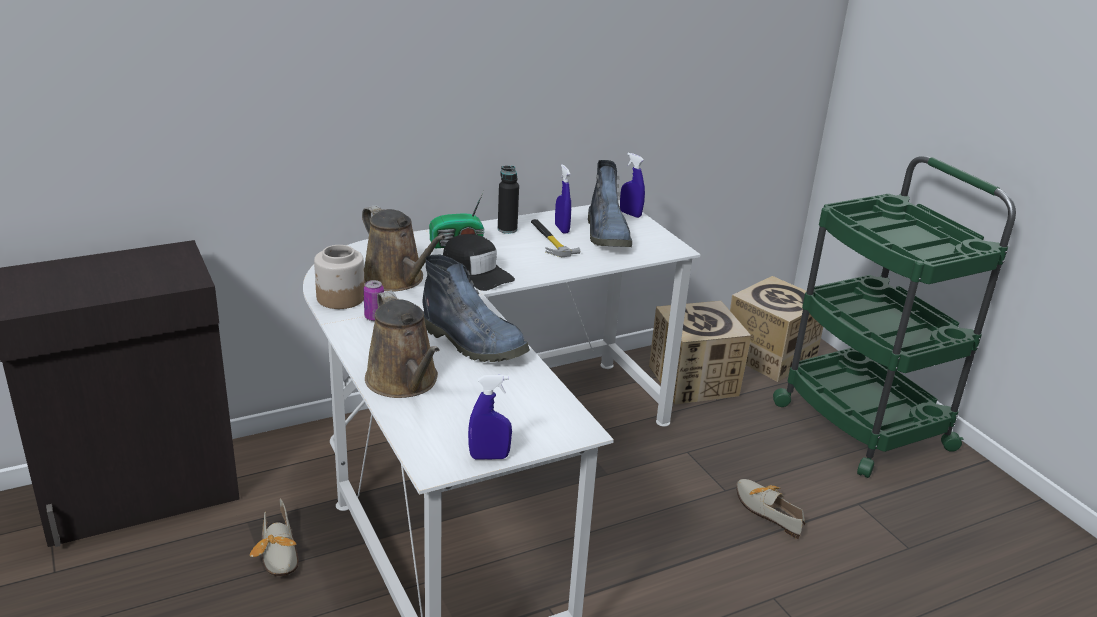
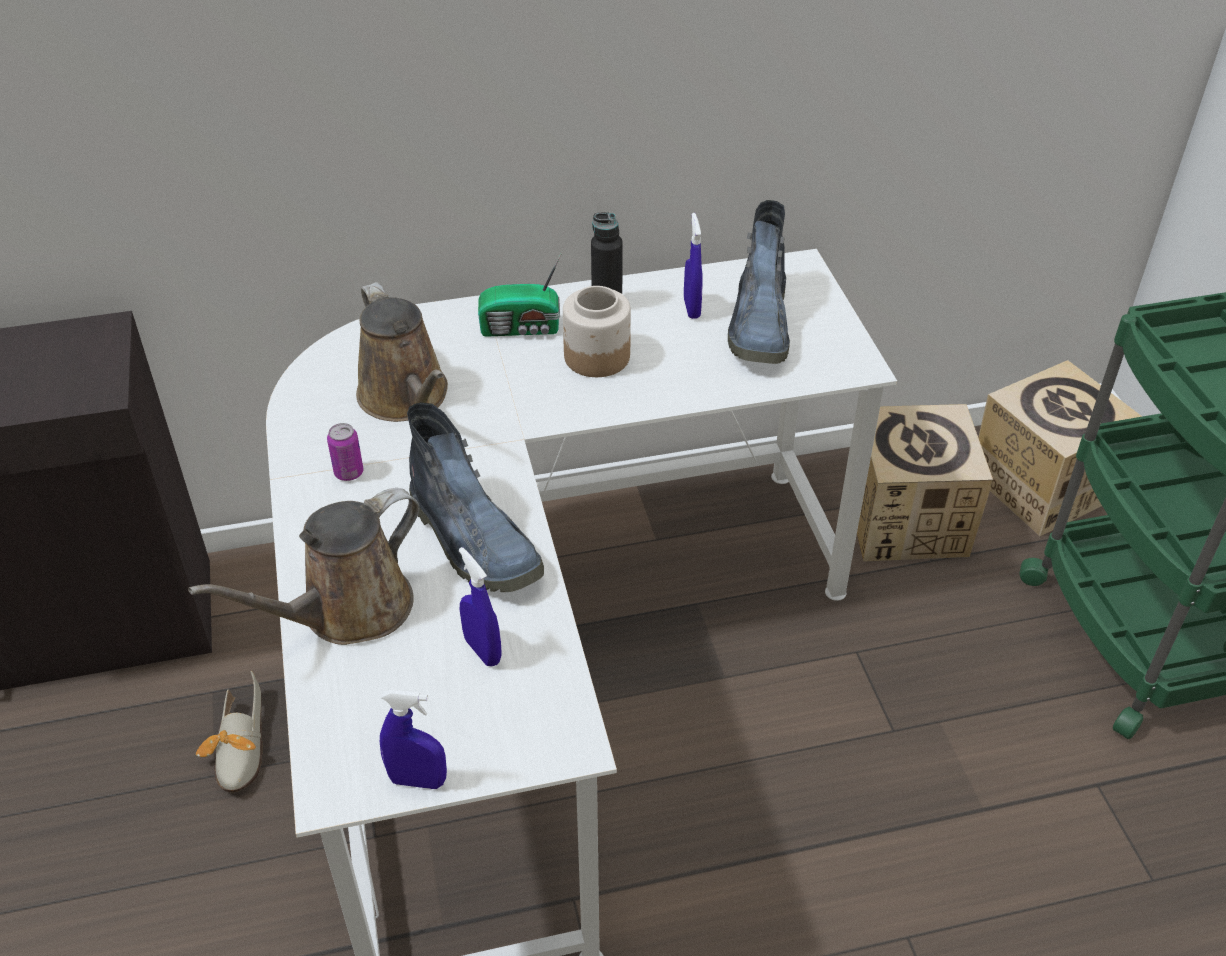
camera: 15 degrees right, 15 degrees up
(340, 298) = (313, 429): jar -> jar (596, 357)
(404, 382) = (347, 611): brown watering can -> brown watering can turned 60 degrees clockwise
(476, 272) = (528, 391): black cap -> none
(549, 240) = (663, 331): hammer -> none
(630, 214) = (812, 283): blue spray bottle -> blue spray bottle (482, 650)
(766, 510) = (946, 775): shoe -> none

